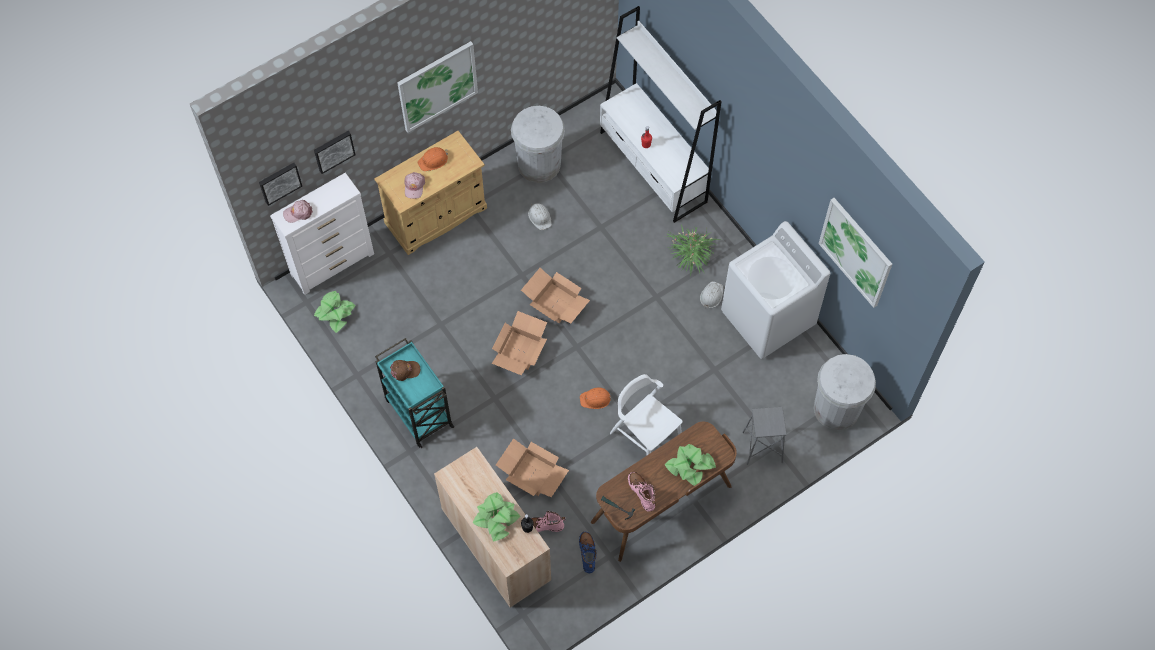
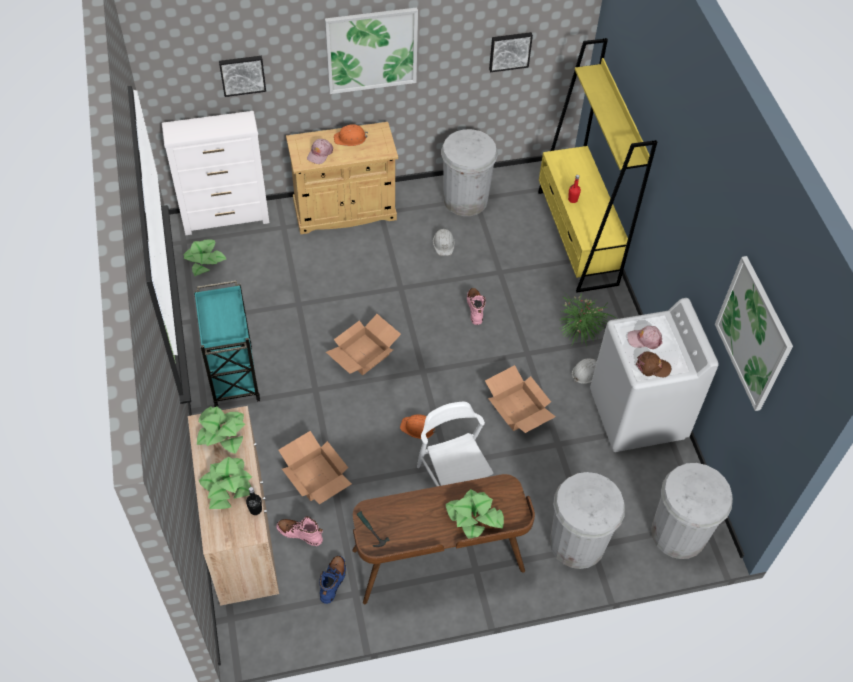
camera: 20 degrees right, 10 degrees down
(279, 182) = (175, 84): picture -> picture (510, 50)
(298, 213) = (188, 129): pink cap -> pink cap (644, 339)
(405, 370) = (219, 311): brown cap -> brown cap (652, 367)
(468, 476) = (222, 432): none -> potted plant
(556, 303) = (422, 324): cardboard box -> cardboard box (518, 409)
(642, 492) = (406, 524): pink boot -> pink boot (475, 308)
(653, 167) = (577, 237): white bookcase -> yellow bookcase
(762, 447) = (577, 543): grey stool -> white trash can

